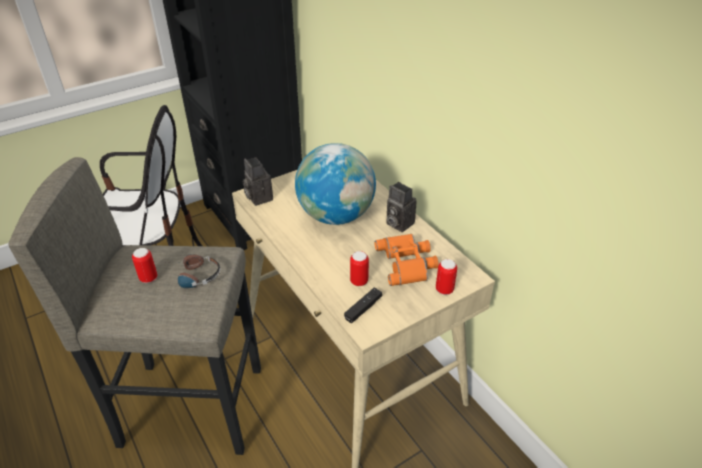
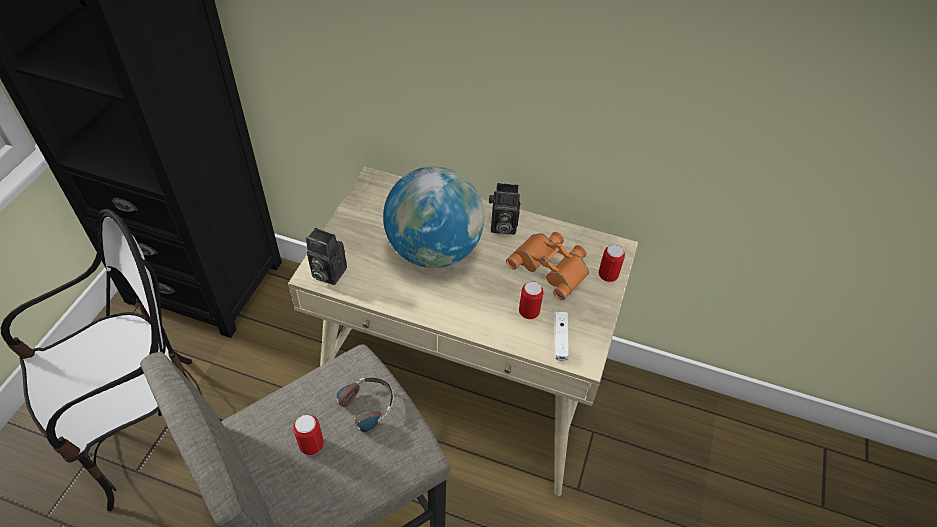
camera: 40 degrees left, 10 degrees up
(363, 309) = (560, 339): black game controller -> white game controller

